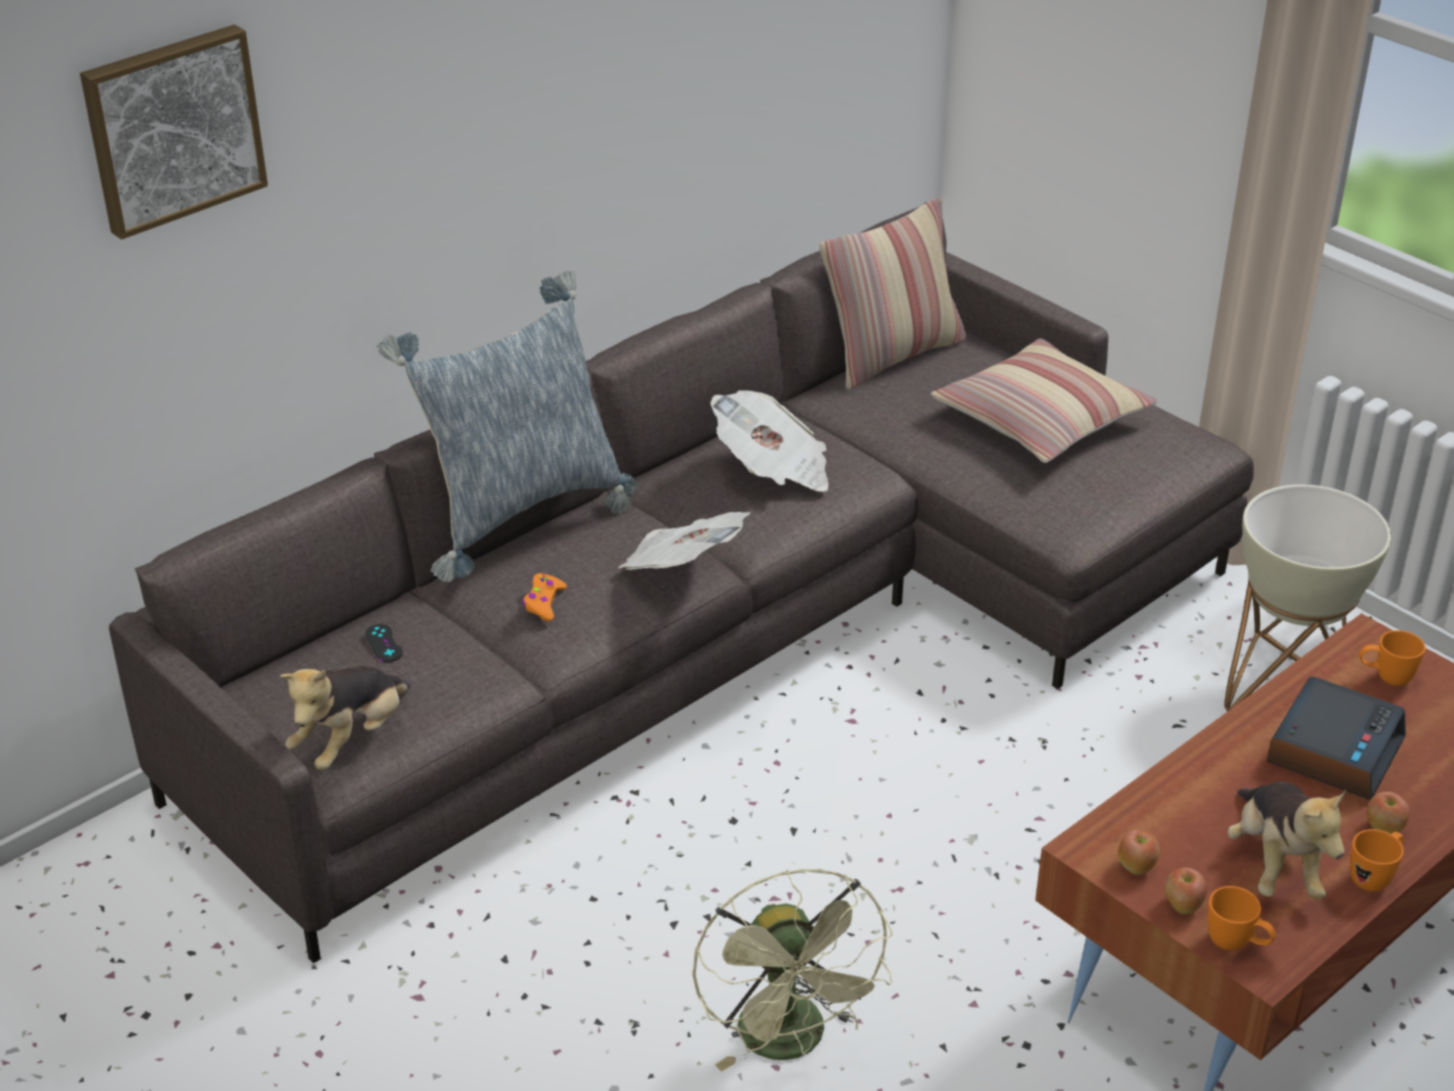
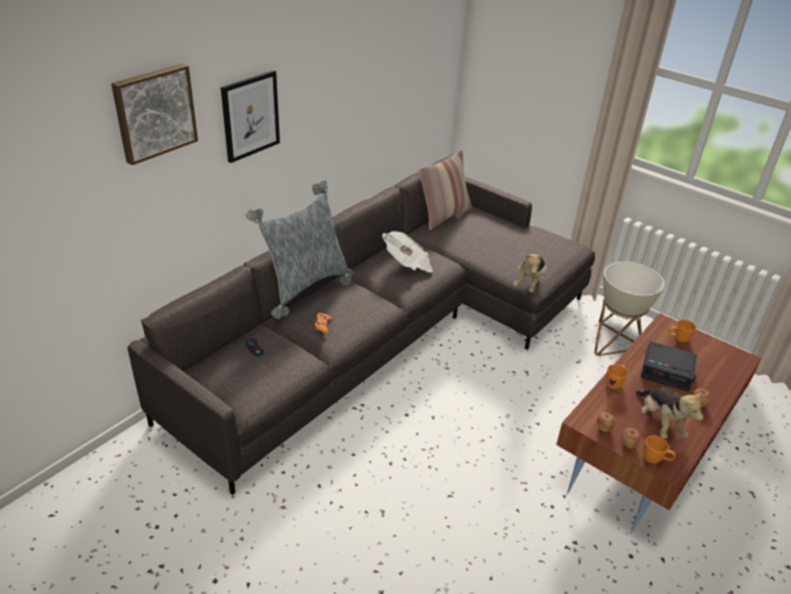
camera: 10 degrees left, 0 degrees up
(351, 739) = (247, 393): plush toy -> plush toy (529, 283)
(393, 128) = (250, 116): none -> picture
(683, 568) = (379, 307): newspaper -> none
(791, 1043) = (452, 514): green fan -> none
(1041, 419) = (510, 239): pillow -> none
(1334, 749) = (667, 371): alarm clock -> alarm clock turned 90 degrees clockwise
(1374, 877) = (701, 425): orange mug -> orange mug (614, 383)

